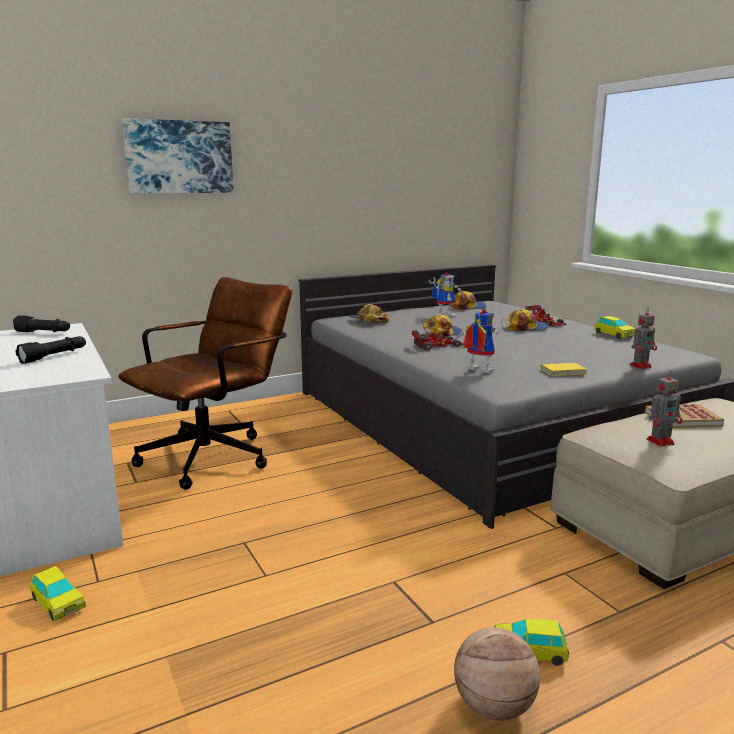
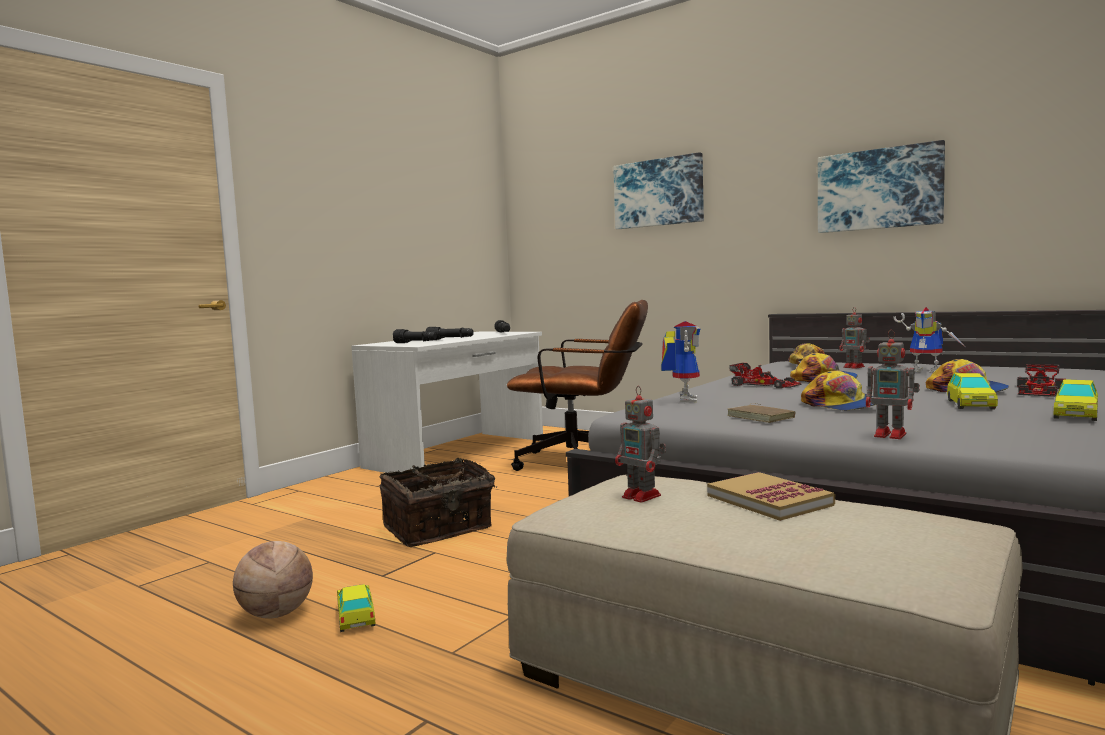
camera: 65 degrees right, 10 degrees down
(48, 372) = (416, 343): none -> black flashlight
(58, 603) = (348, 486): toy car -> toy car (971, 405)
(327, 567) = (439, 529): none -> basket
(371, 179) = (879, 189): none -> picture
(397, 318) = (855, 367): none -> toy robot
(467, 307) = (1009, 369): cap -> cap (841, 405)
(562, 371) = (762, 417): yellow book -> brown book

